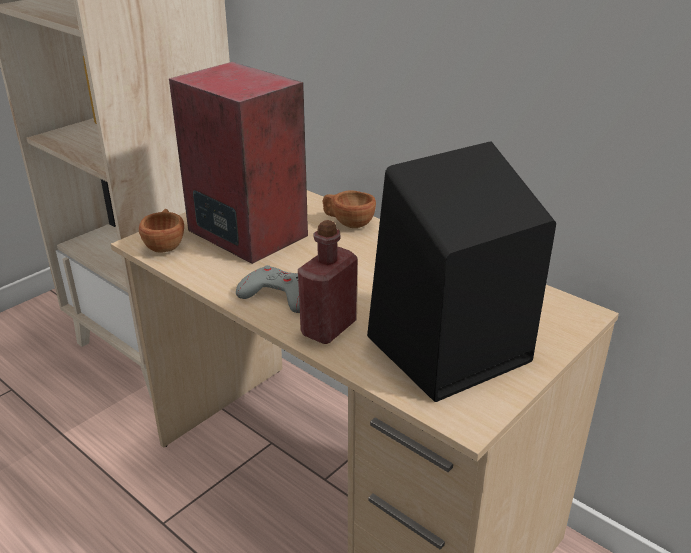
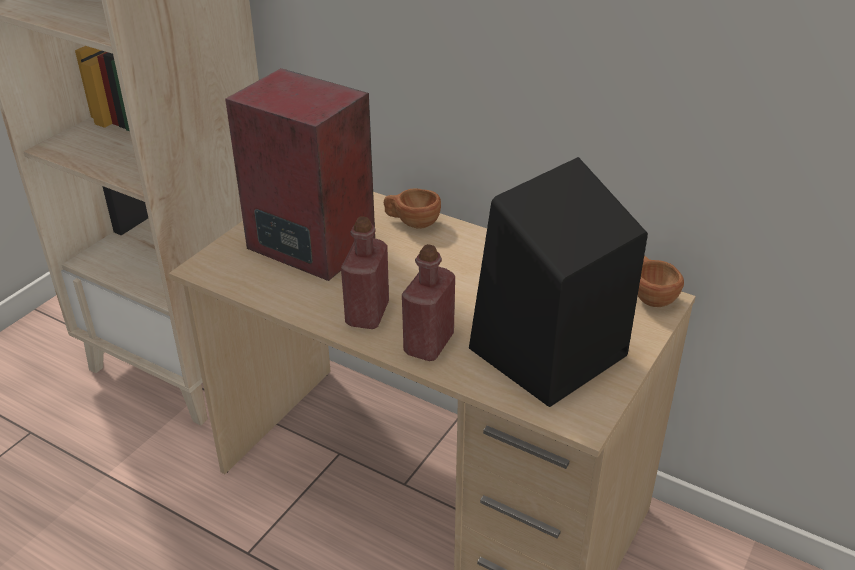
camera: 10 degrees left, 5 degrees up
(165, 245) = (229, 268): brown cup -> brown cup (650, 296)
(278, 295) = (367, 314): grey game controller -> red bottle

